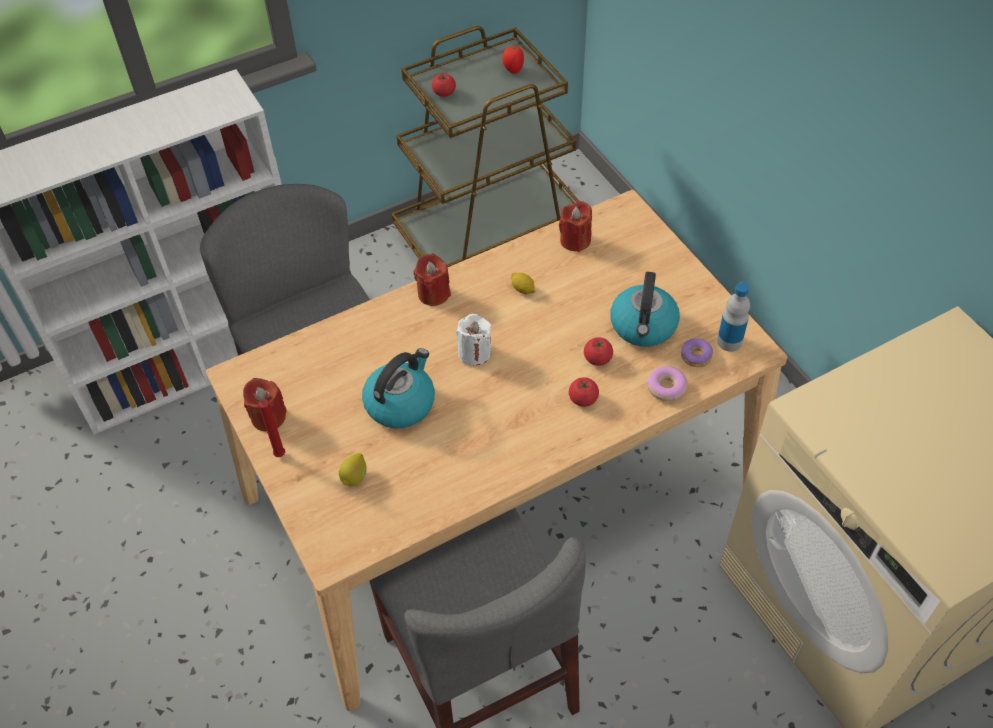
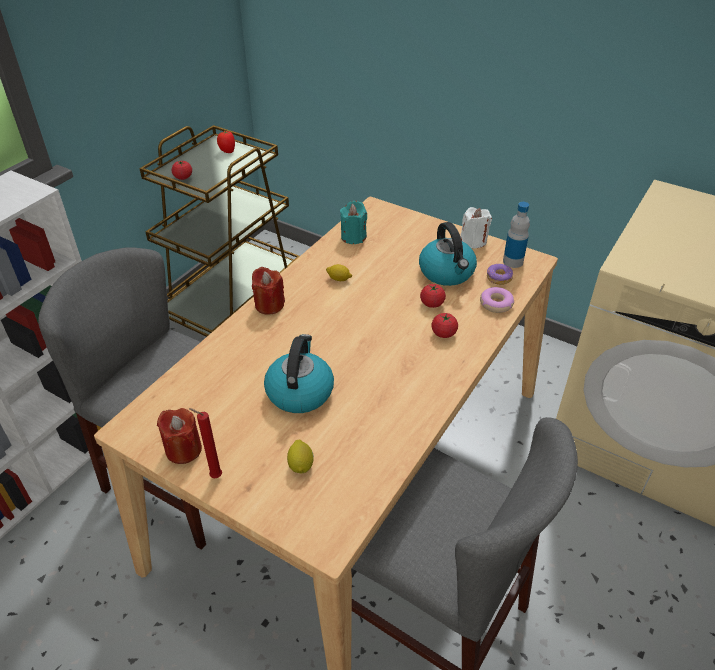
camera: 30 degrees left, 10 degrees down
(474, 352) = (334, 333): white candle -> white candle (473, 241)
(575, 240) = (353, 237): red candle -> turquoise candle

